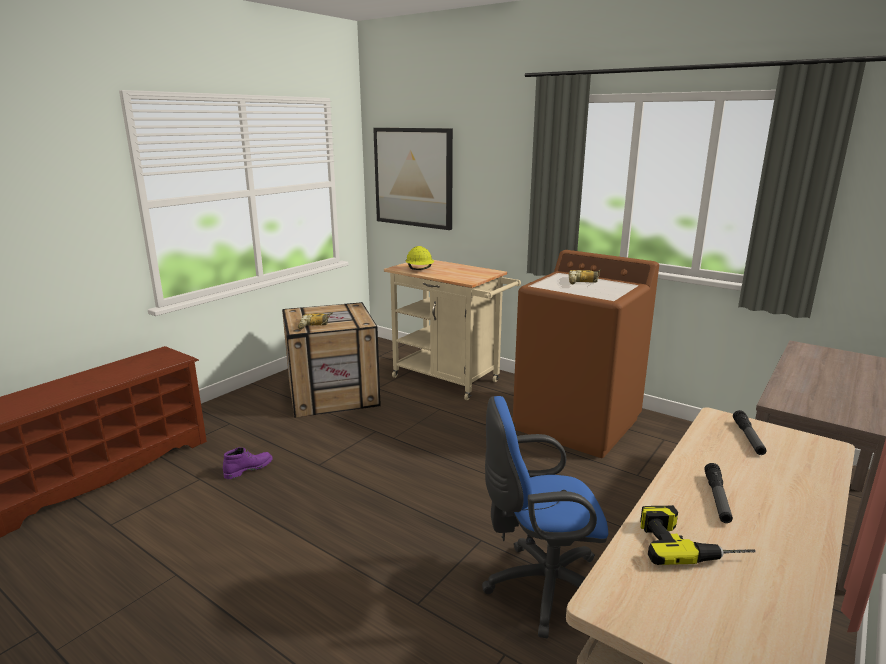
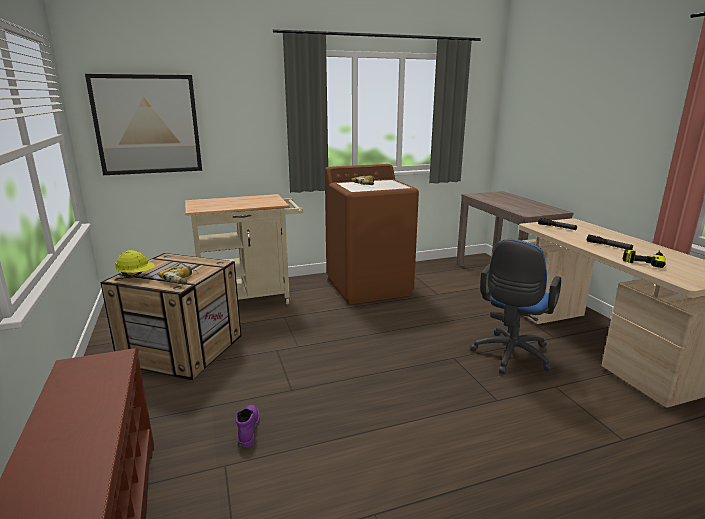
camera: 55 degrees left, 0 degrees up
(420, 270) = (218, 206): yellow hard hat -> yellow hard hat (136, 276)

